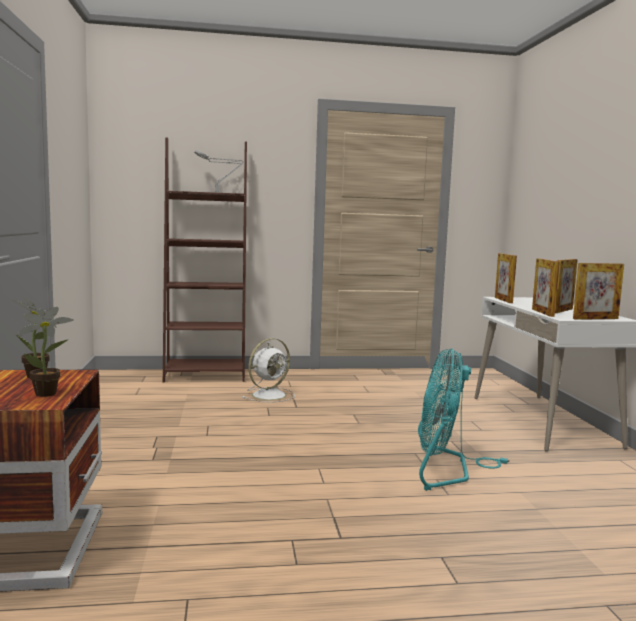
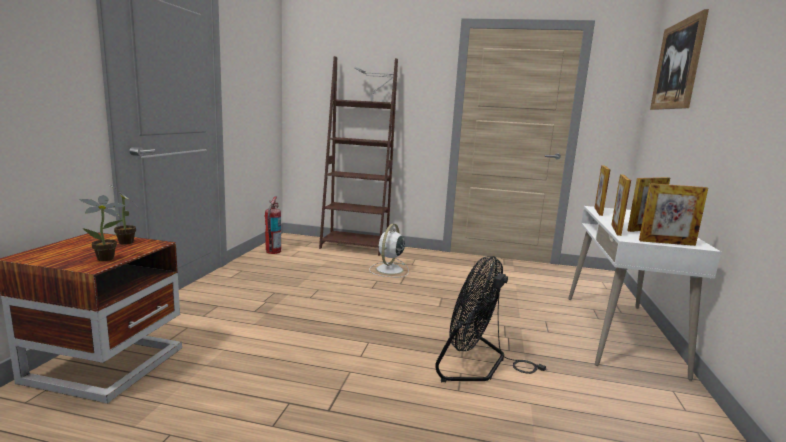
camera: 20 degrees right, 5 degrees up
(105, 392) = (273, 251): none -> fire extinguisher
(270, 395) = (389, 270): white fan -> white fan turned 135 degrees clockwise
(448, 466) = (482, 362): turquoise fan -> black fan
(547, 154) = (677, 65): none -> picture

